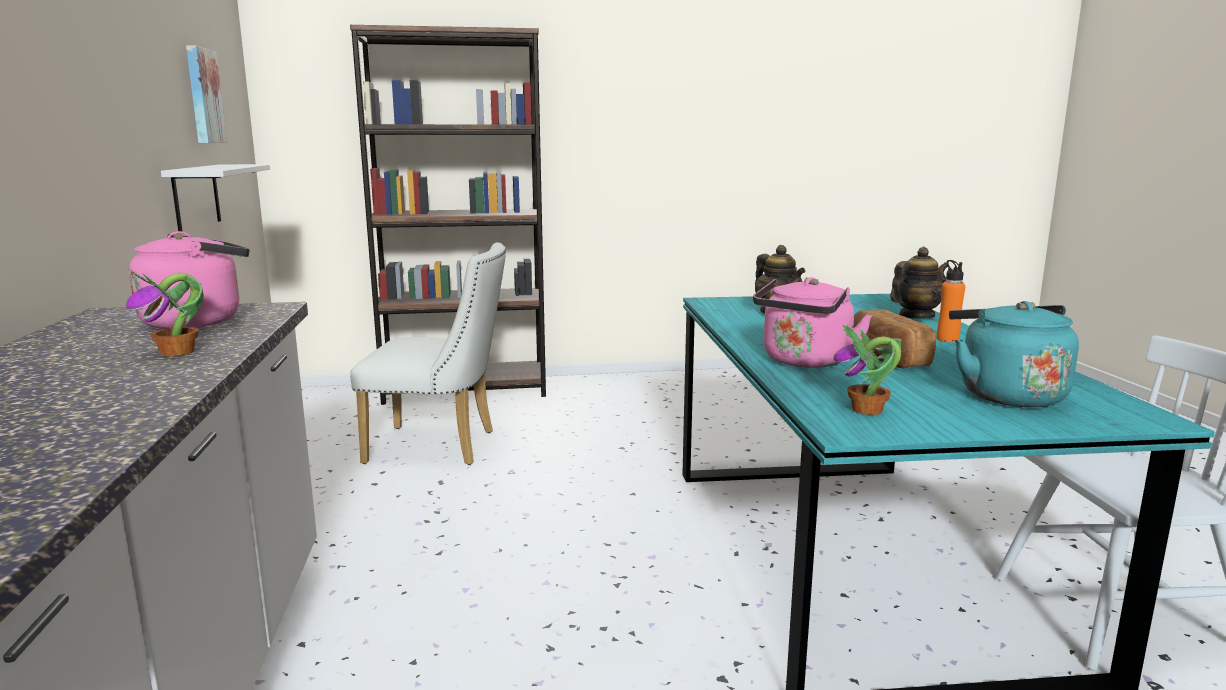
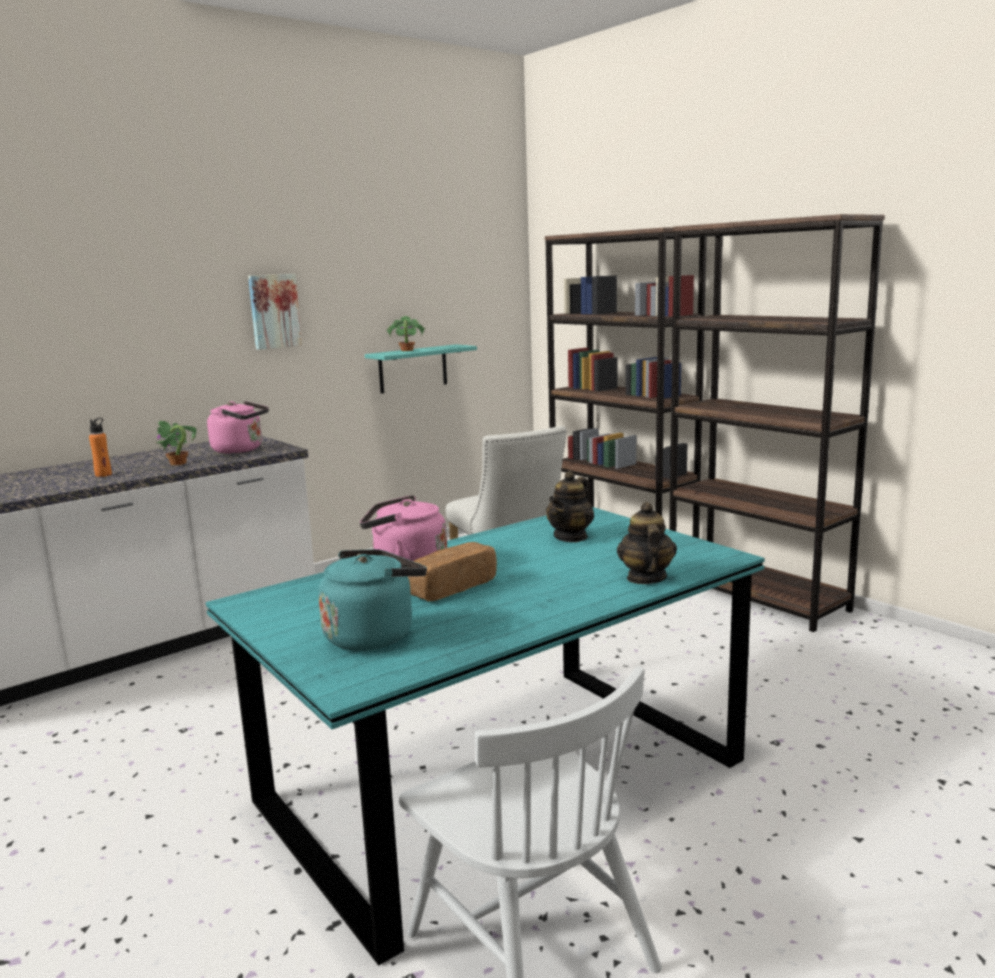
camera: 60 degrees right, 0 degrees up
(196, 197) = (413, 368): white shelf -> turquoise shelf
(202, 96) = (440, 299): picture -> picture (274, 311)
(637, 383) = (756, 597): none -> brown bookcase
(867, 410) = (289, 601): potted plant -> potted plant (406, 350)
(915, 316) = (646, 578): teapot -> teapot turned 120 degrees counterclockwise
(947, 339) = (556, 599): orange bottle -> orange bottle (103, 475)

